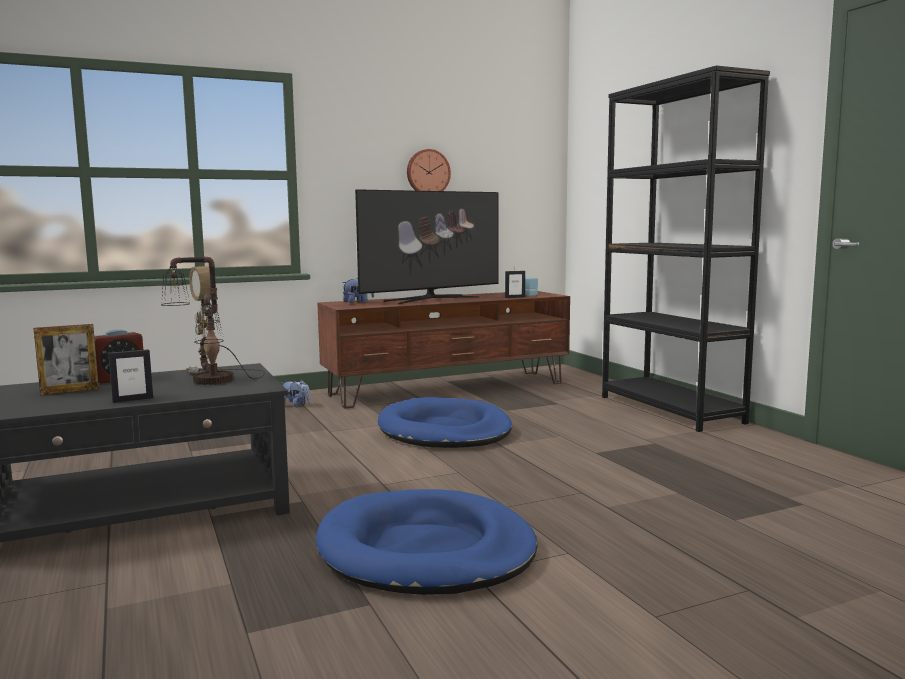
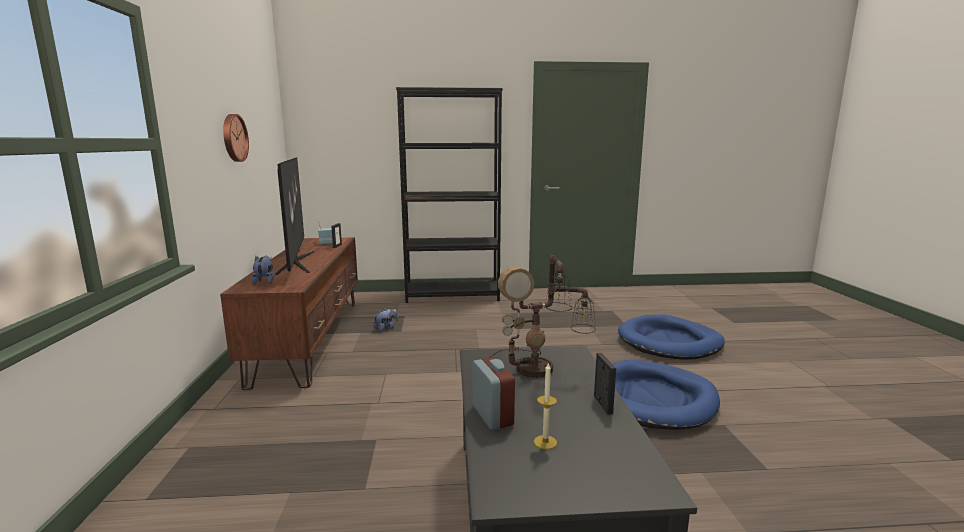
camera: 70 degrees left, 5 degrees up
(70, 391) = (545, 442): picture frame -> candle
(295, 405) = (258, 411): plush toy -> plush toy (386, 328)
(444, 430) = (429, 358): blue dog bed -> blue dog bed (669, 342)

